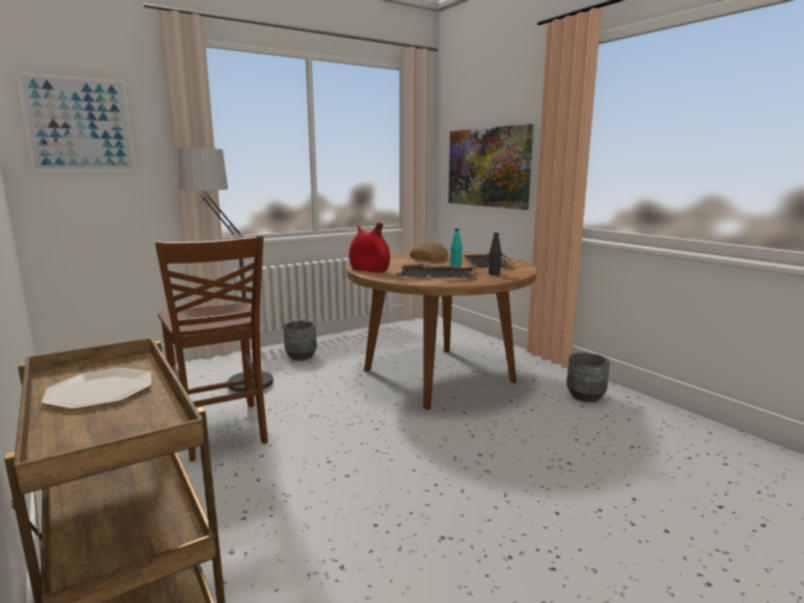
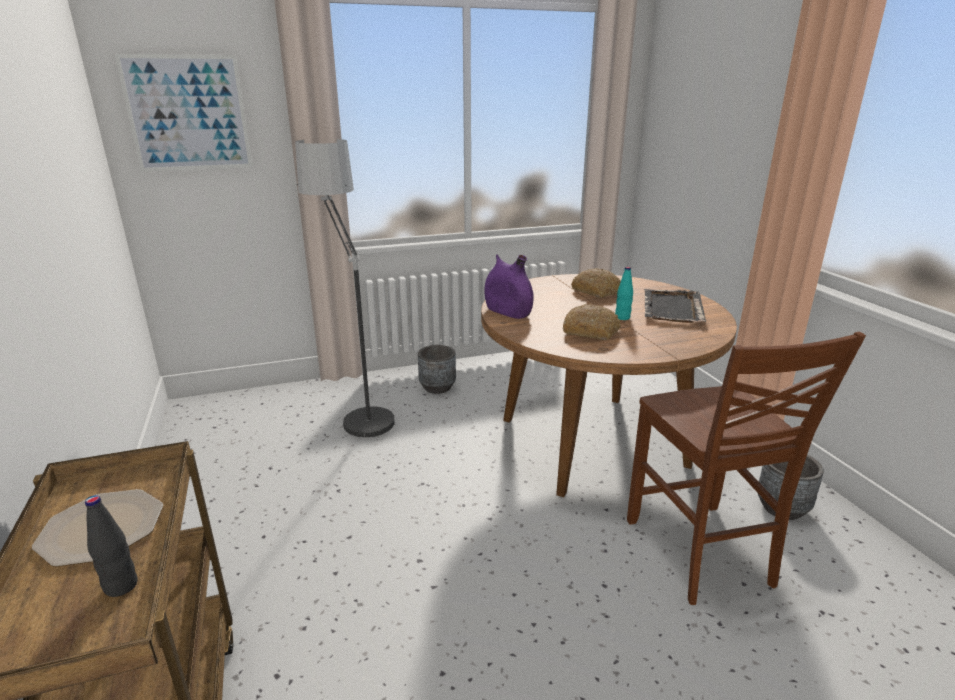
camera: 15 degrees right, 10 degrees up
(221, 432) = (318, 493): brown chair -> brown chair (700, 554)
(369, 270) = (508, 312): red vase -> purple vase
(437, 274) = (591, 331): black tray -> bread
(488, 167) = (703, 158): picture -> none
(494, 274) = (669, 337): black bottle -> black bottle (121, 586)

